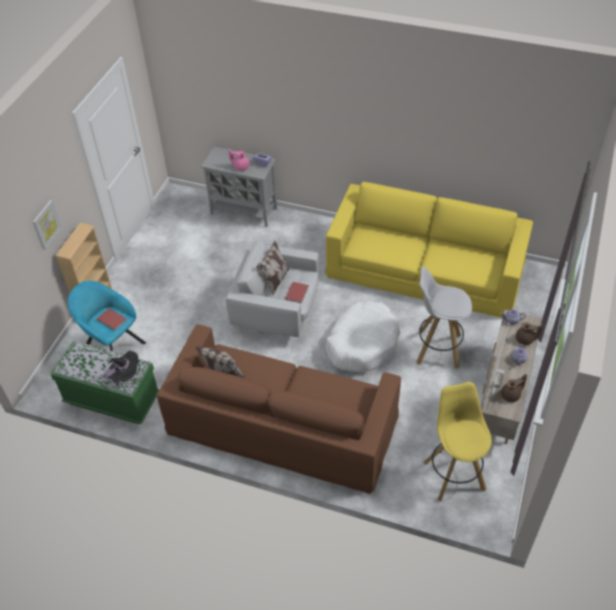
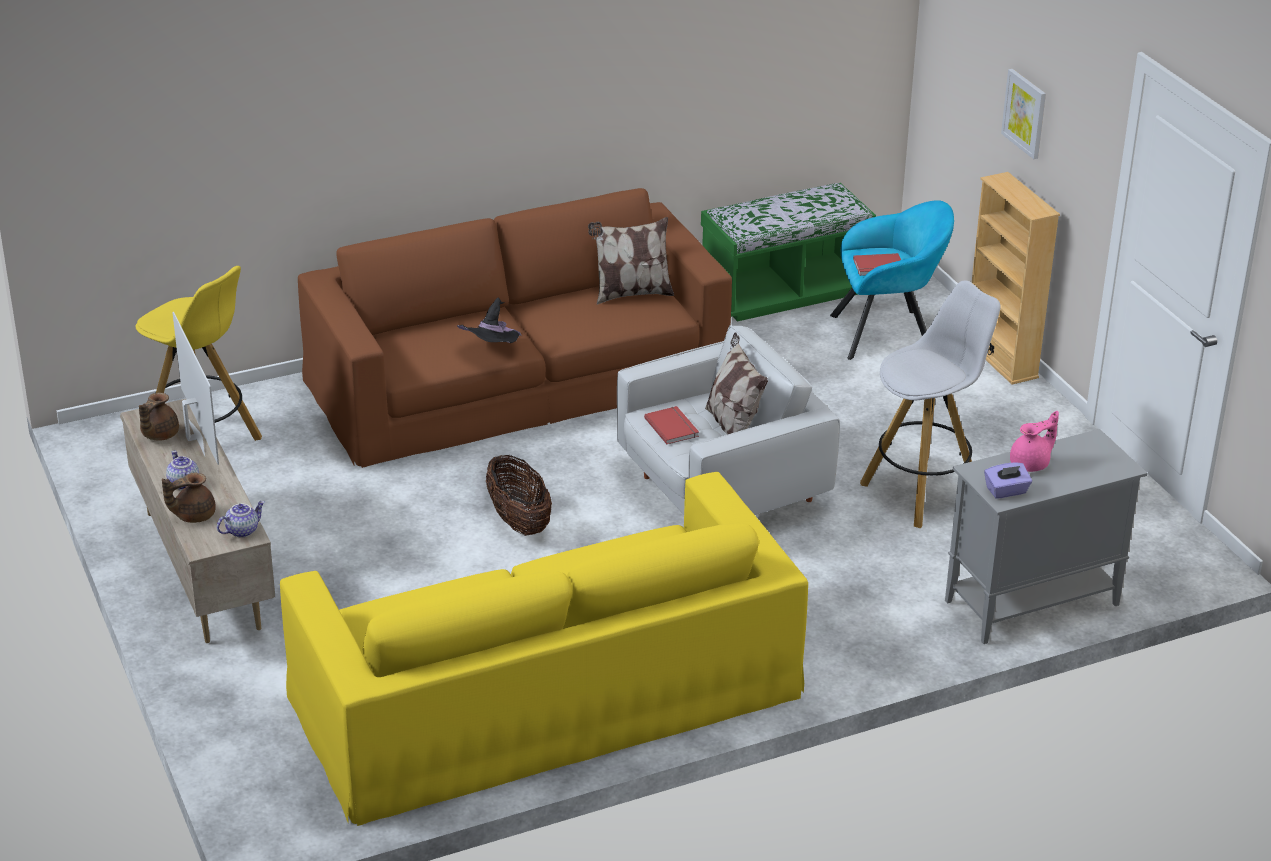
camera: 135 degrees right, 15 degrees down
(125, 374) = (744, 215): black hat -> black hat (492, 352)
(362, 343) = (519, 521): white dog bed -> basket
(437, 349) = (381, 578): white stool -> white stool (923, 492)

